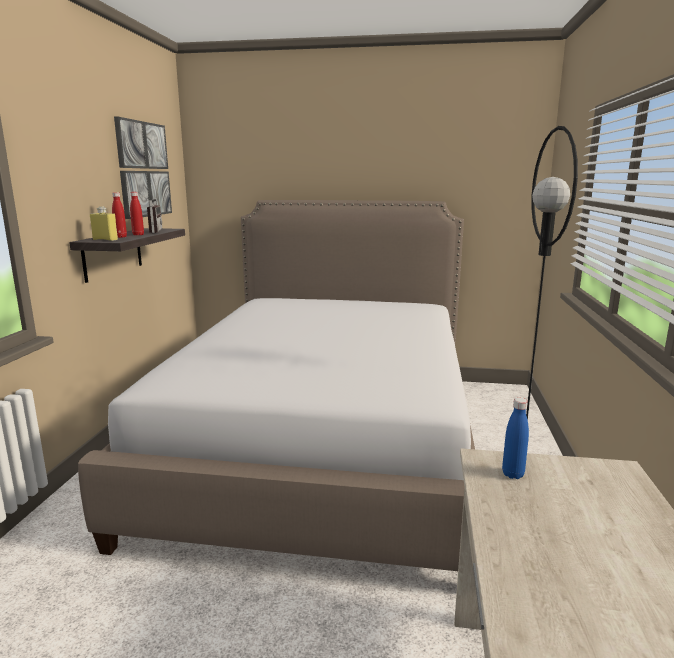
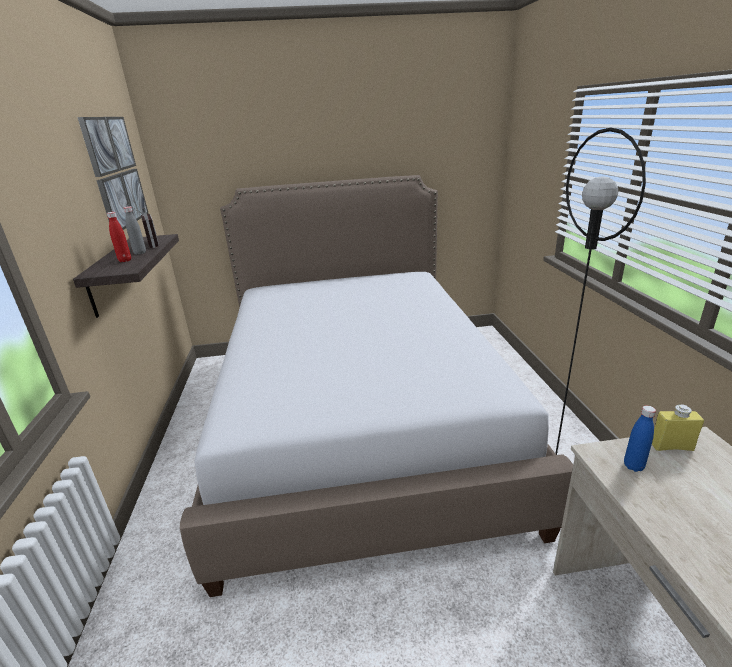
camera: 15 degrees left, 10 degrees up
(105, 239) = (113, 269): yellow bottle -> yellow bottle (671, 446)
(138, 234) = (140, 253): red bottle -> grey bottle

